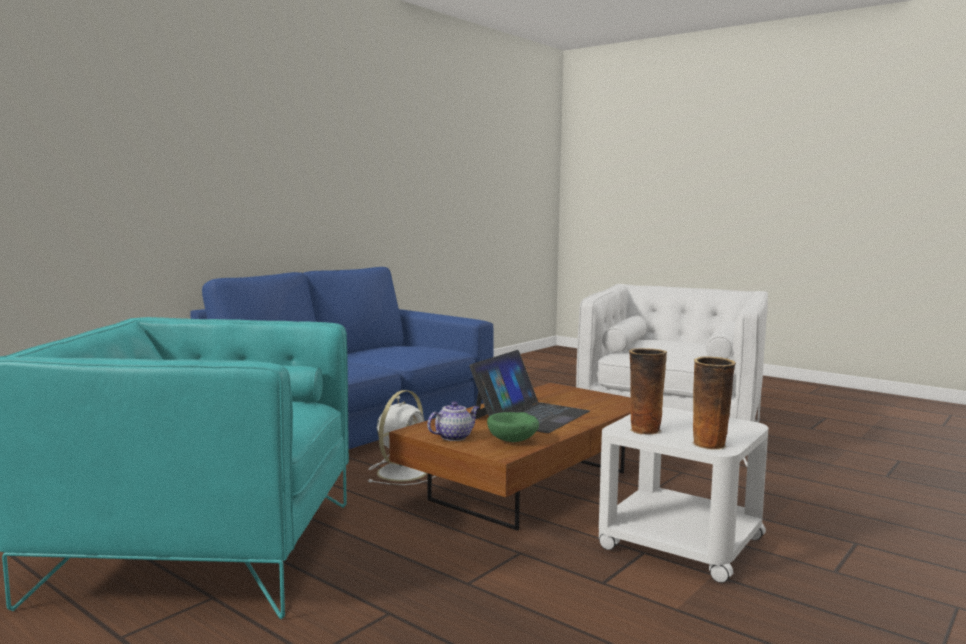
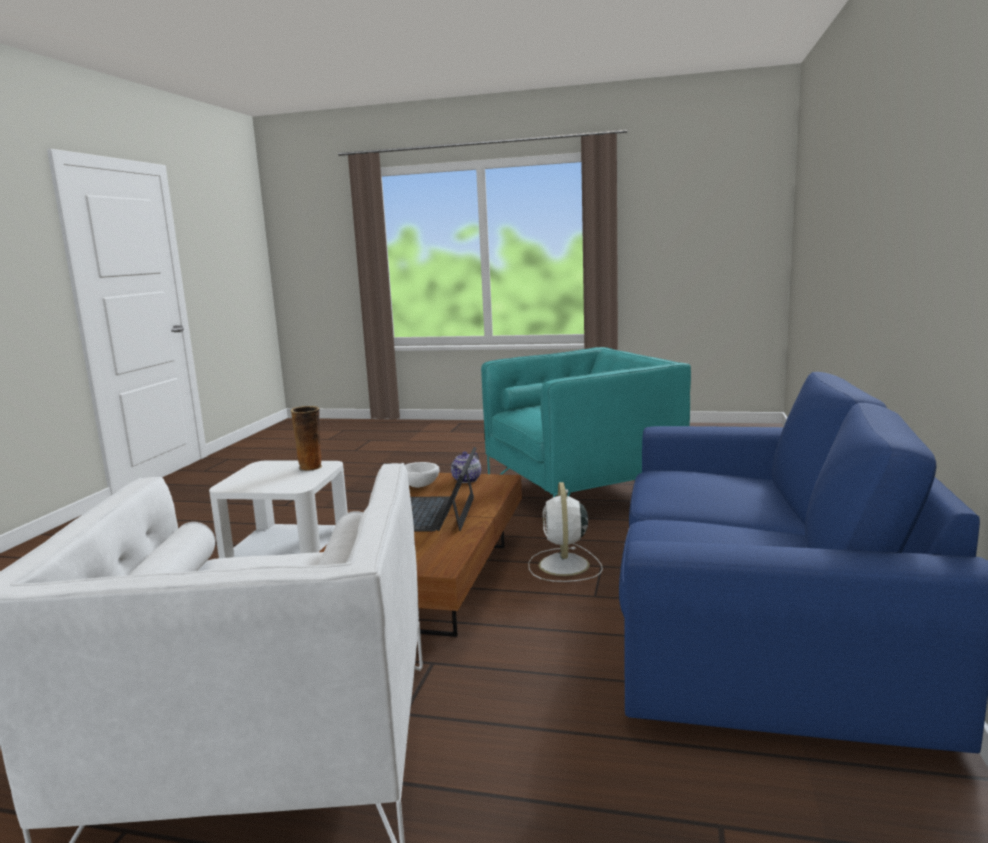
camera: 155 degrees right, 5 degrees up
(513, 441) = (418, 486): green bowl -> white bowl
(710, 445) = (266, 465): vase -> none

